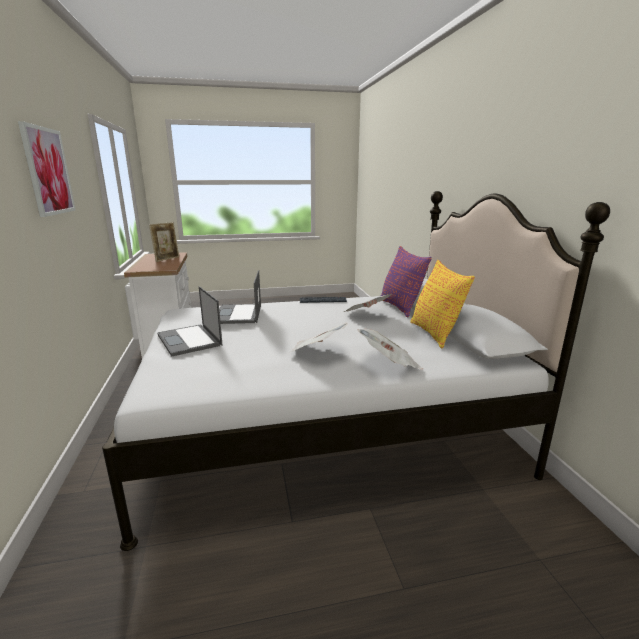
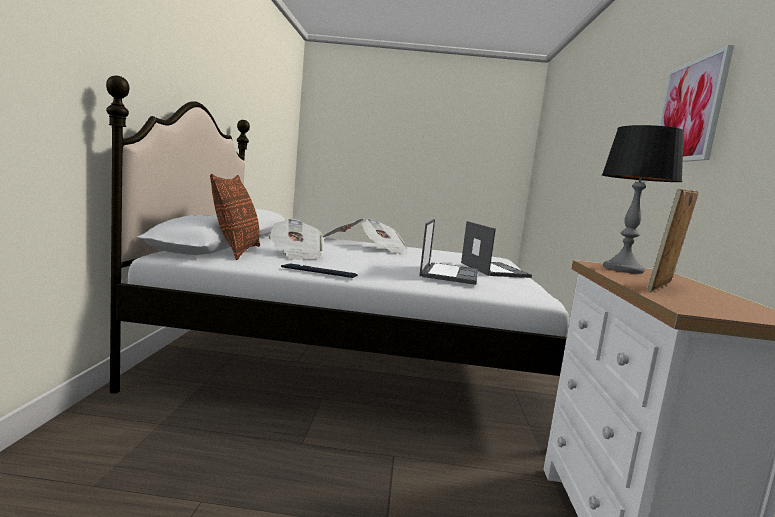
camera: 165 degrees left, 10 degrees down
(159, 267) = (622, 269): none -> table lamp
(400, 308) = (236, 252): purple pillow -> brown pillow
(435, 334) = (268, 240): yellow pillow -> none

